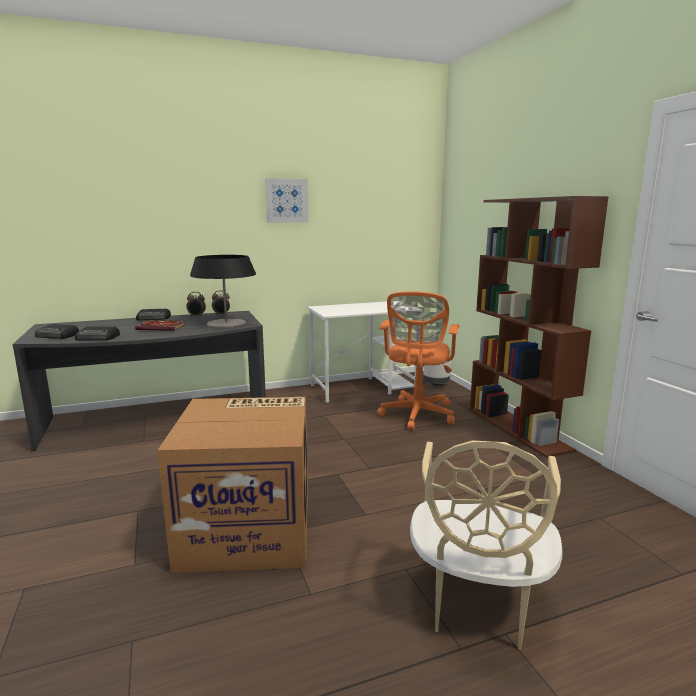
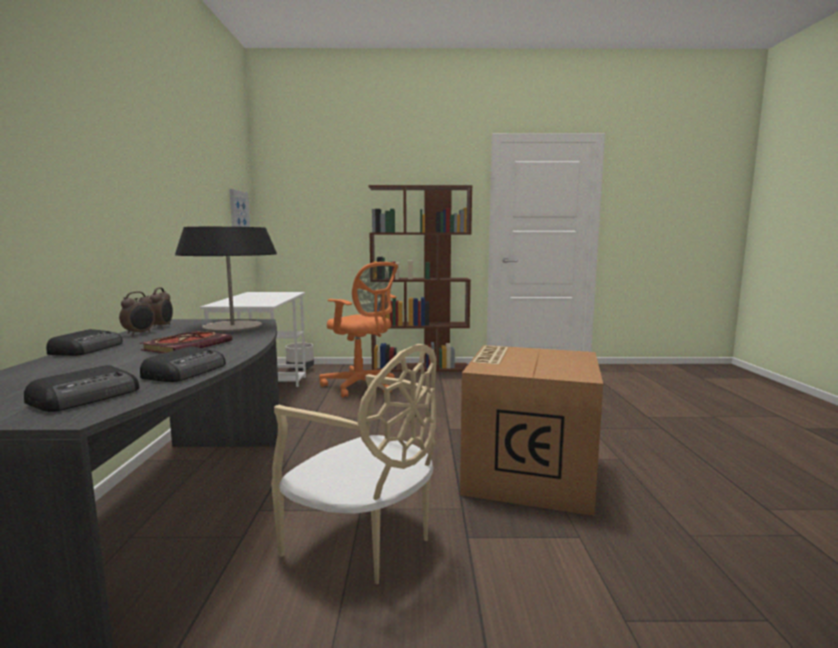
camera: 70 degrees left, 5 degrees down
(286, 200) = (172, 161): picture -> picture (239, 213)
(477, 602) = (622, 417): beige chair -> beige chair (364, 542)

